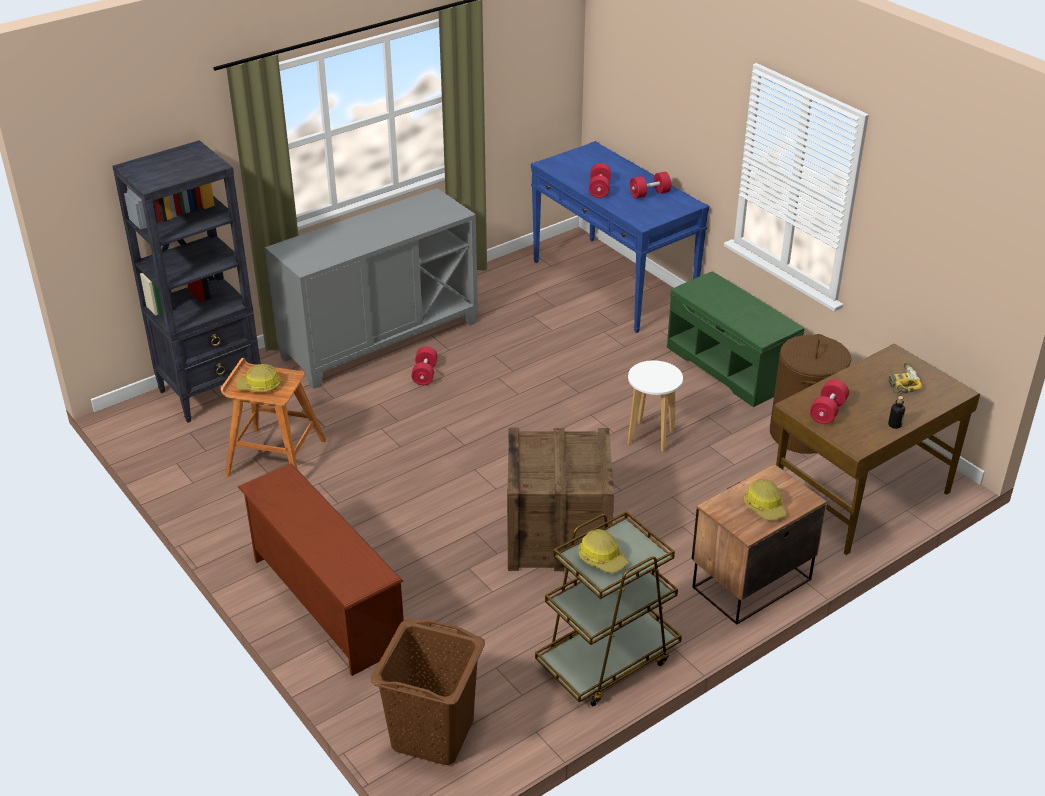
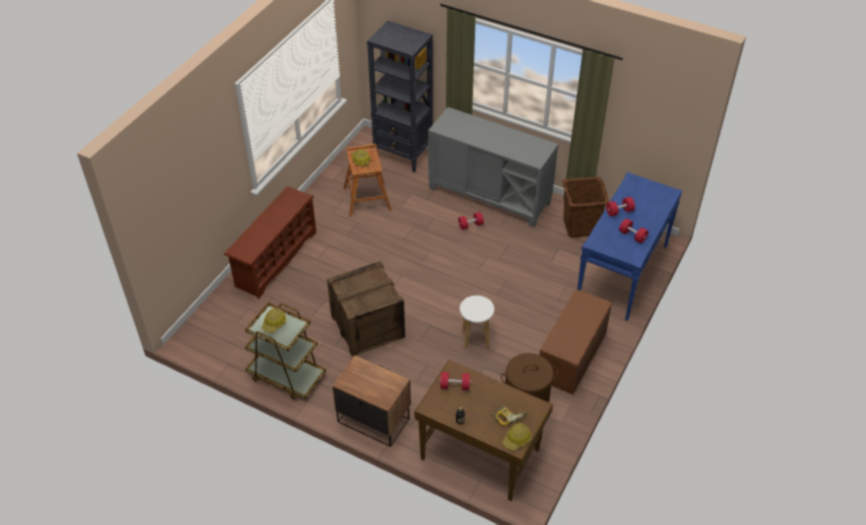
camera: 65 degrees right, 10 degrees up
(432, 734) = (211, 327): brown laundry basket -> brown laundry basket (579, 226)
(731, 366) = (572, 357): green bench -> brown bench
(765, 506) = (368, 384): hard hat -> hard hat (517, 439)

